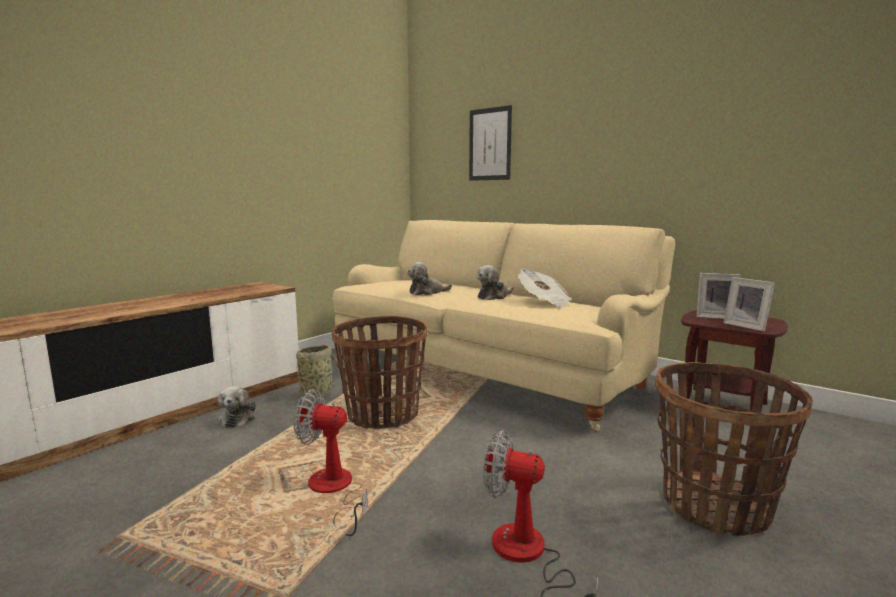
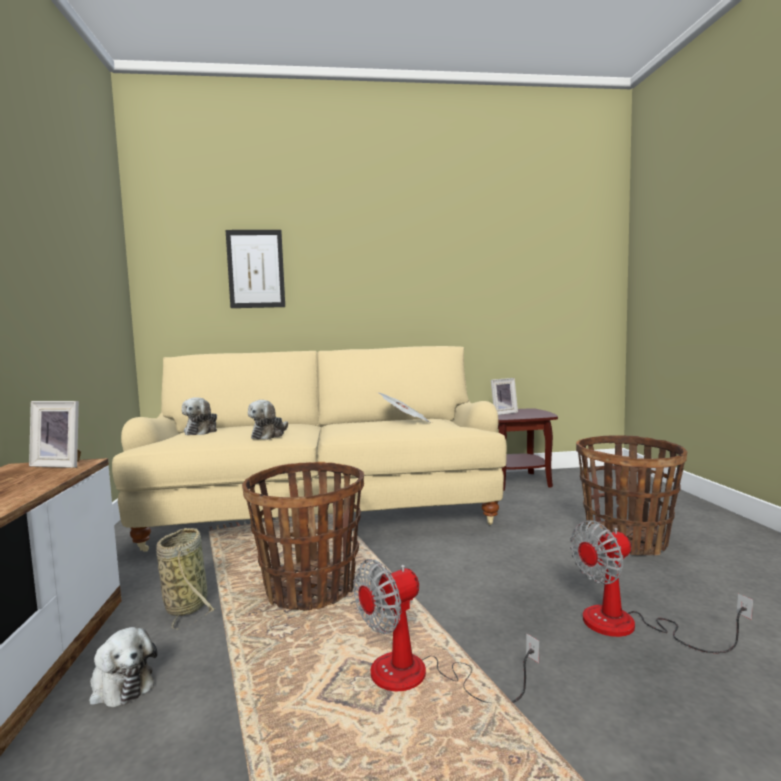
camera: 45 degrees left, 5 degrees down
(494, 297) = (347, 426): plush toy -> plush toy (202, 431)
(747, 326) = (533, 415): picture frame -> picture frame (61, 464)

